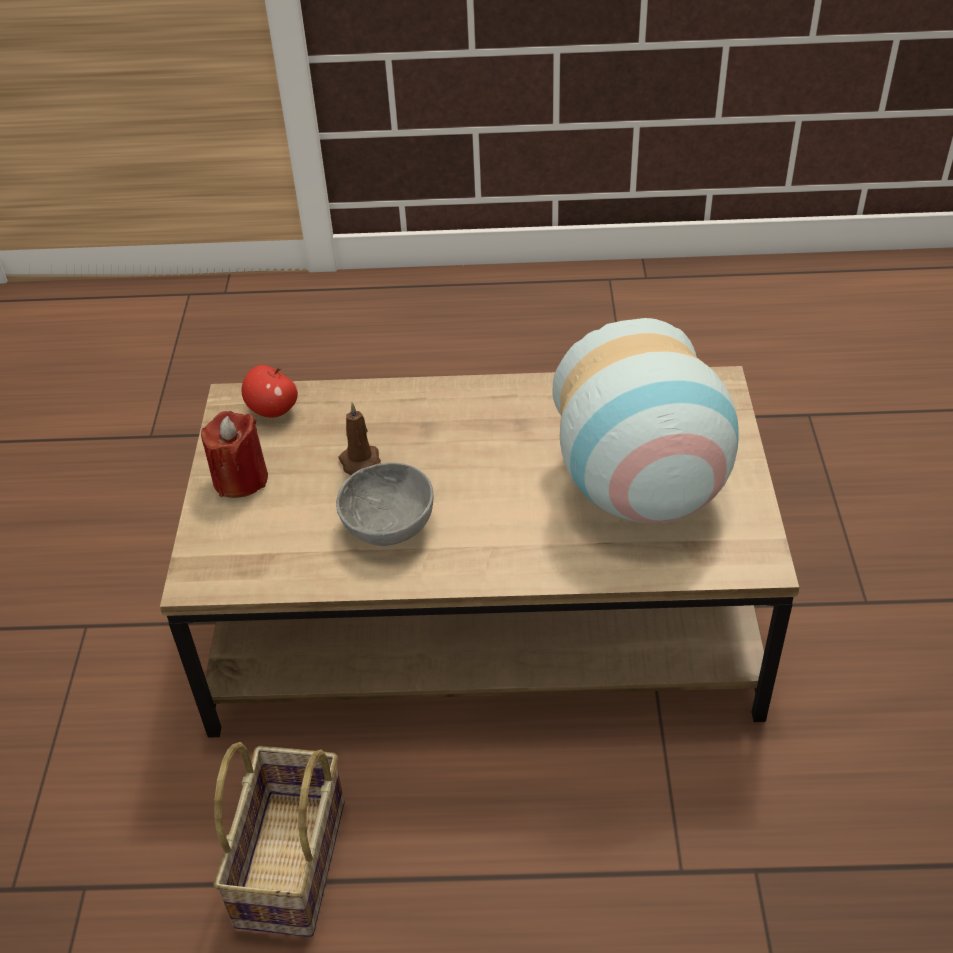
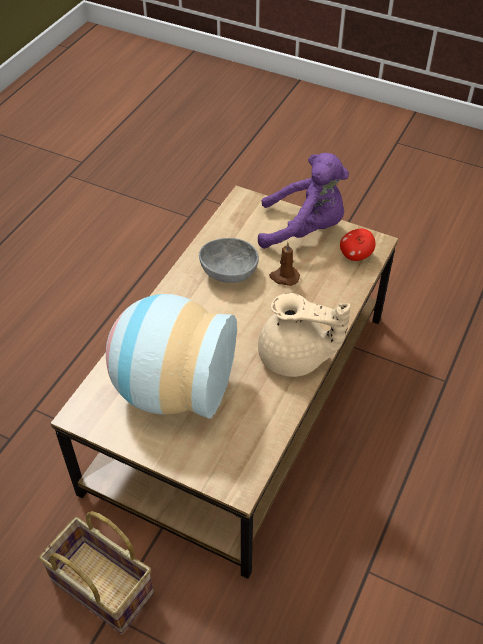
camera: 115 degrees right, 5 degrees up
(240, 479) = (304, 229): red candle -> purple plush toy
(293, 867) = (148, 277): basket -> basket (99, 586)
(503, 404) = (295, 358): none -> beige teapot

